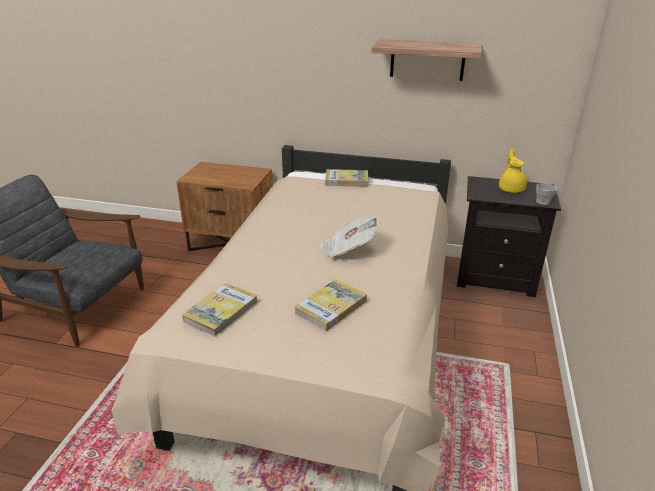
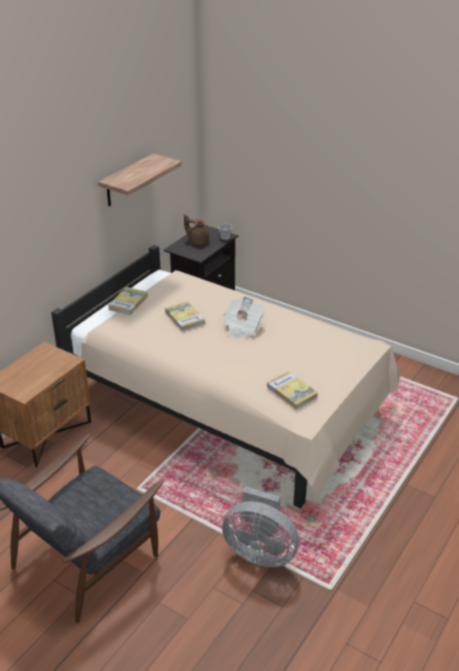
camera: 70 degrees left, 5 degrees up
(78, 425) = (260, 552): none -> grey fan
(331, 307) = (307, 349): book -> book (184, 318)
(511, 189) = (198, 241): yellow teapot -> brown teapot

